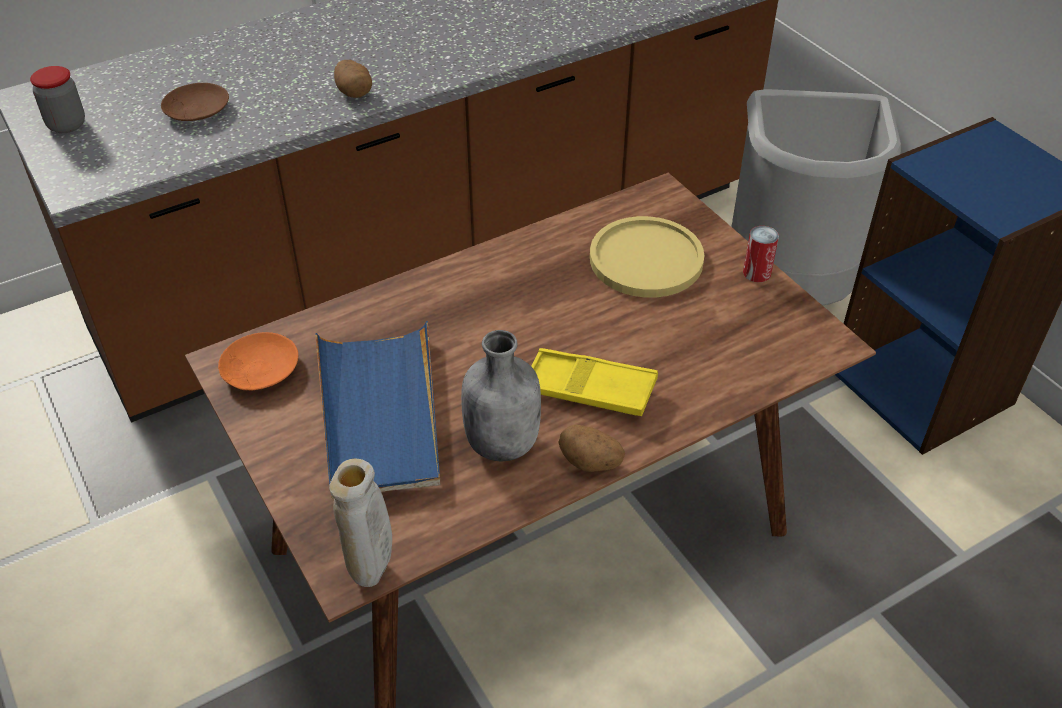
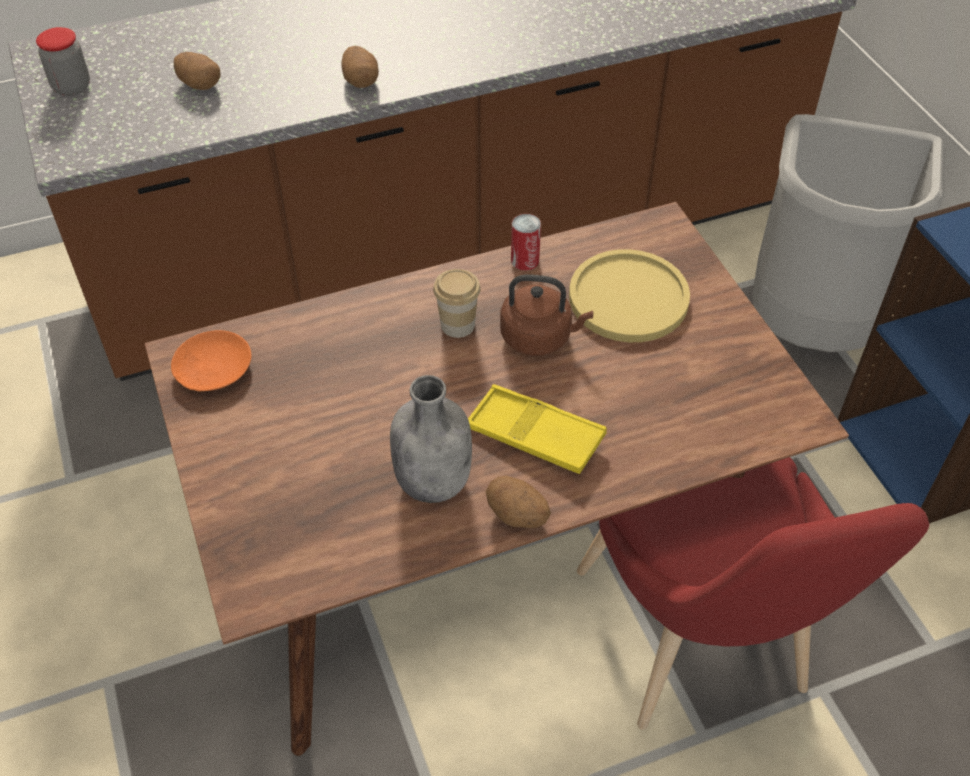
camera: 10 degrees right, 5 degrees up
(196, 110) = (199, 84): brown plate -> potato
(372, 574) = (274, 602): beige vase -> none
(379, 414) = (319, 432): blue tray -> none
(491, 301) = (457, 325): none -> cup
(572, 303) = (539, 337): none -> brown kettle
(750, 587) = (698, 644): none -> red chair
(757, 273) = (742, 328): can -> can (525, 260)

